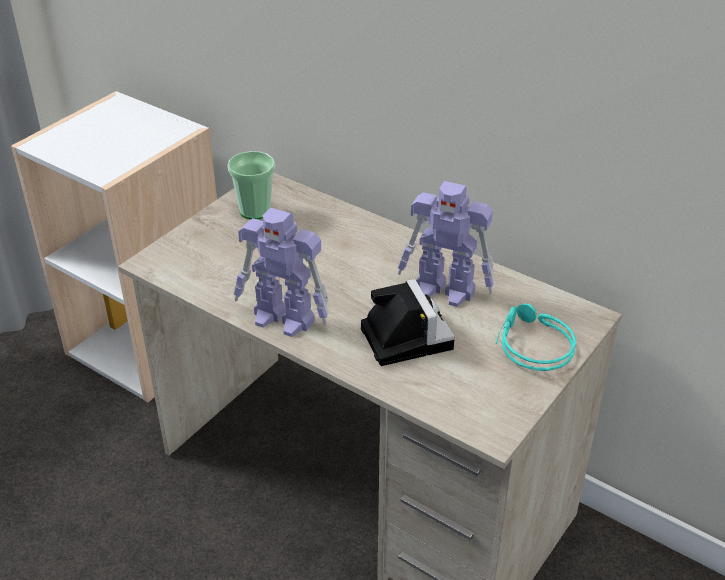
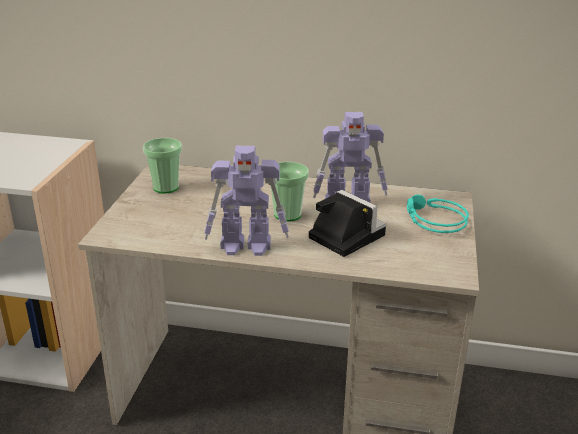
camera: 25 degrees left, 10 degrees down
(361, 287) = (287, 215): none -> cup

